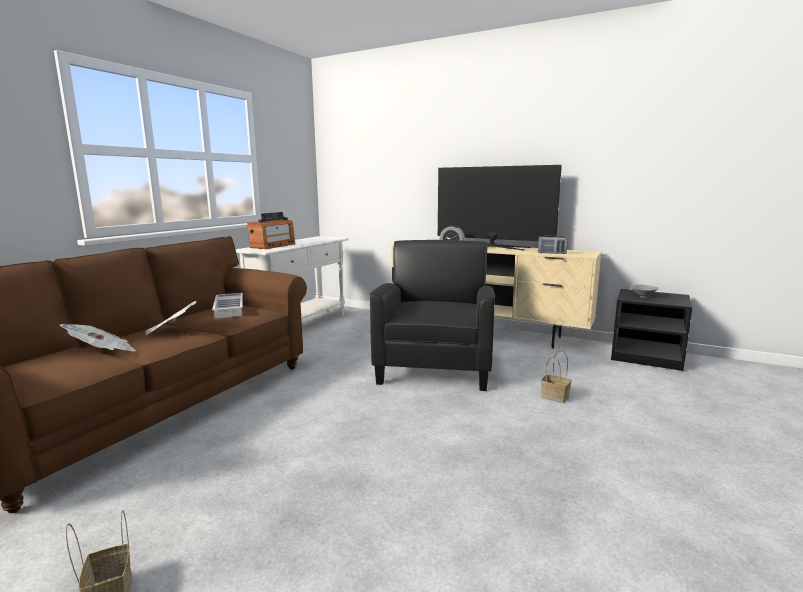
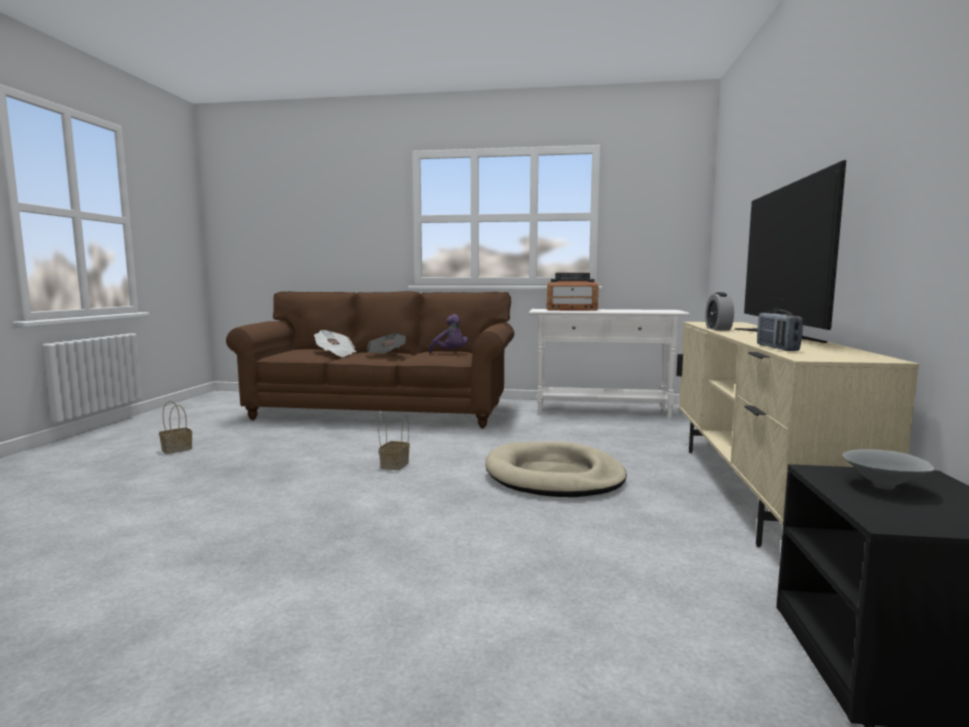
camera: 70 degrees right, 5 degrees down
(230, 309) = (450, 353): white tray -> purple plush toy
(435, 367) = (553, 476): black armchair -> beige dog bed
(553, 397) = (520, 552): basket -> basket (394, 465)

